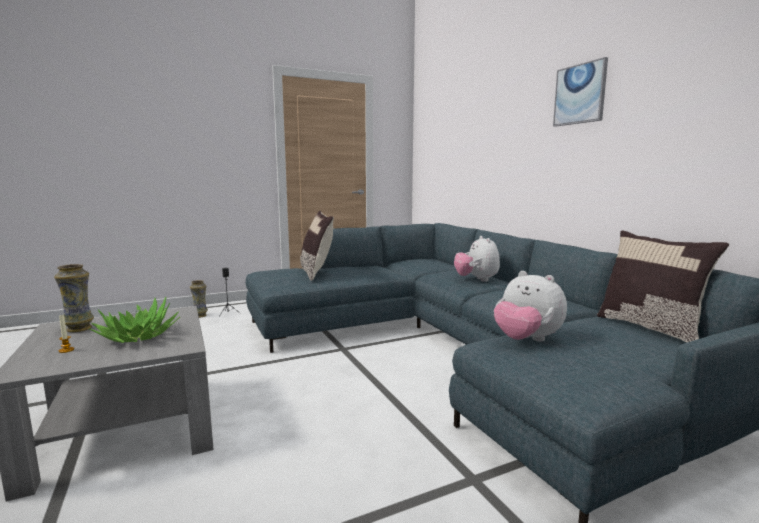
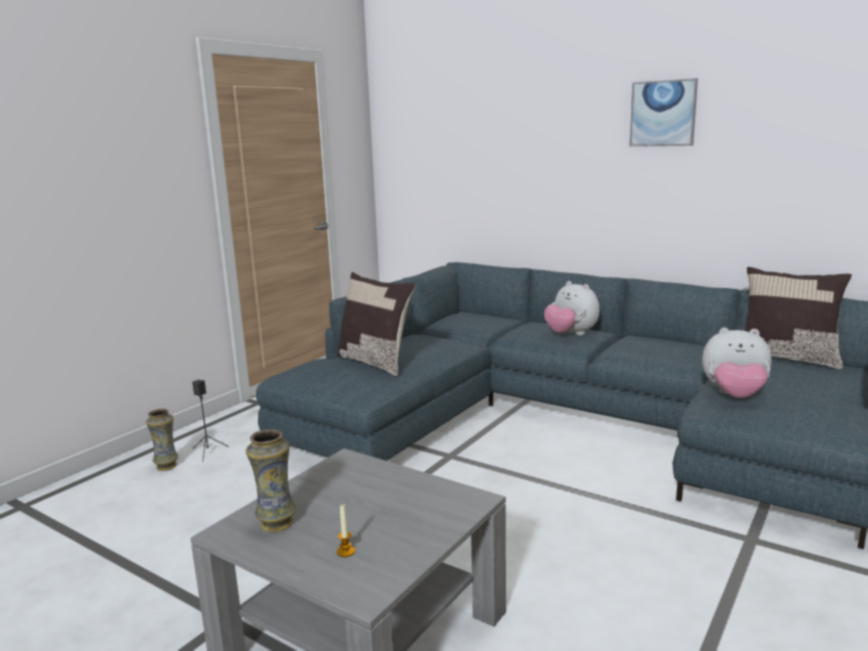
camera: 30 degrees left, 5 degrees up
(138, 336) = (384, 506): potted plant -> none

